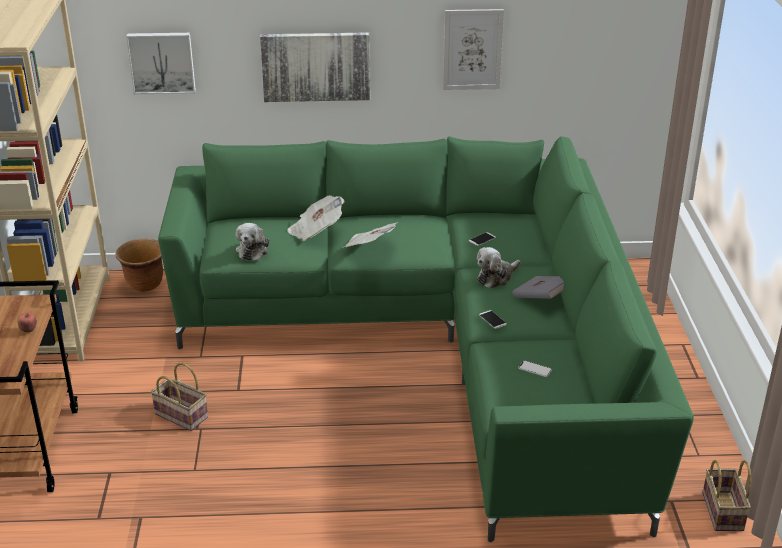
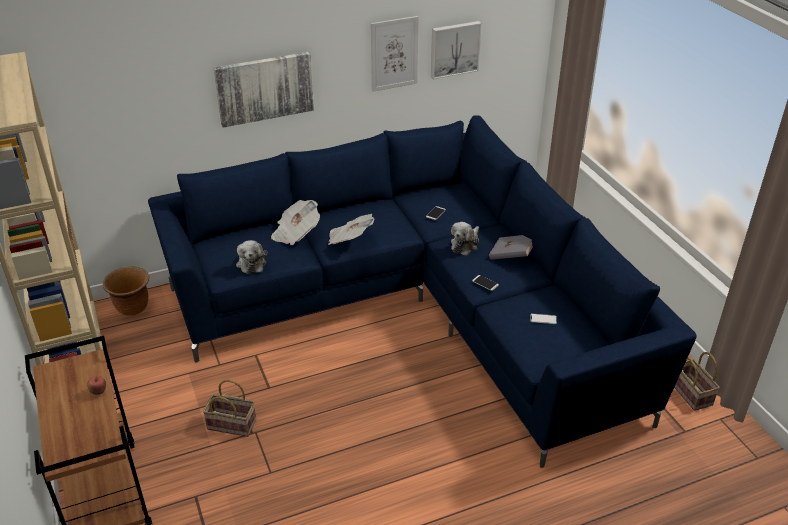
camera: 20 degrees left, 5 degrees up
(162, 62) = (124, 106): picture -> picture (454, 49)
(443, 349) = (418, 309): green sofa -> blue sofa

